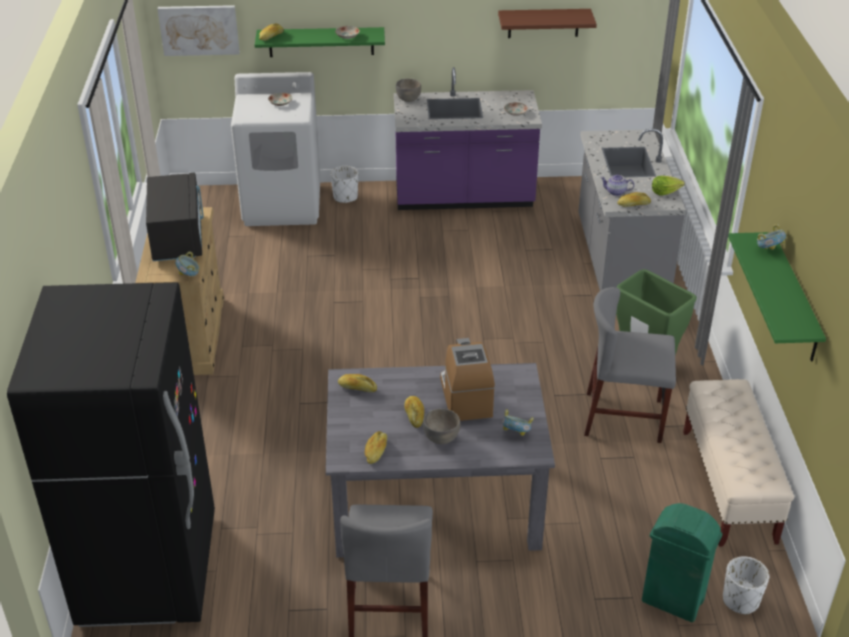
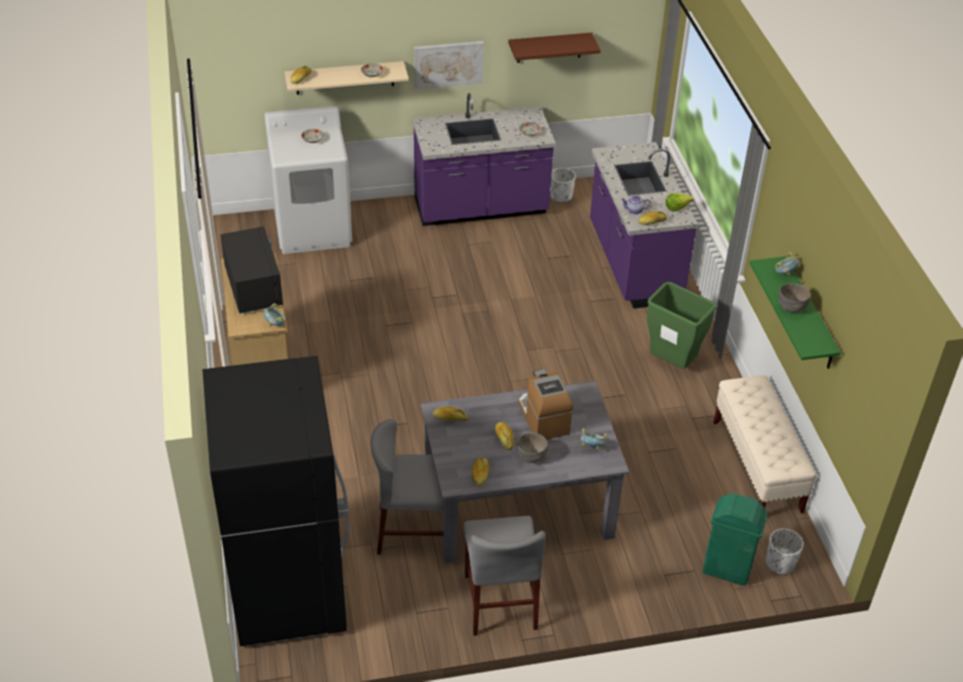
camera: 10 degrees left, 5 degrees up
(199, 29) = (230, 75): picture -> picture (448, 64)
(321, 42) = (345, 78): green shelf -> beige shelf
(345, 197) = (370, 216): white planter -> white planter (561, 196)
(408, 99) = (428, 124): grey bowl -> grey bowl (791, 308)
(619, 262) = (632, 263): grey counter -> purple counter
(623, 417) = (661, 413): grey chair -> grey chair (414, 530)

